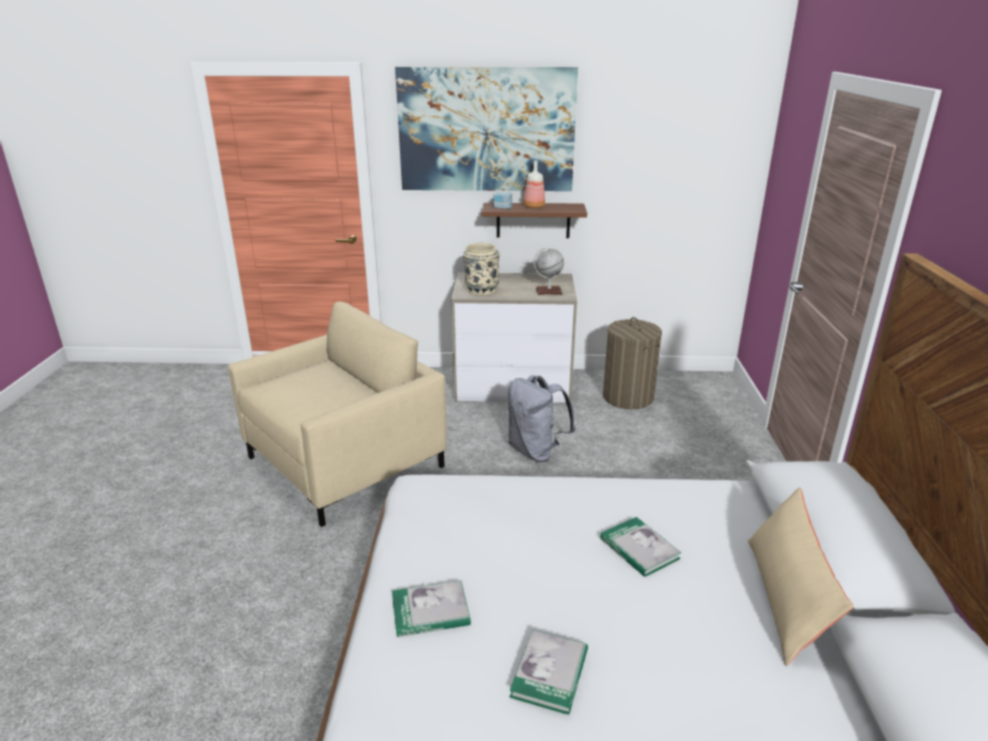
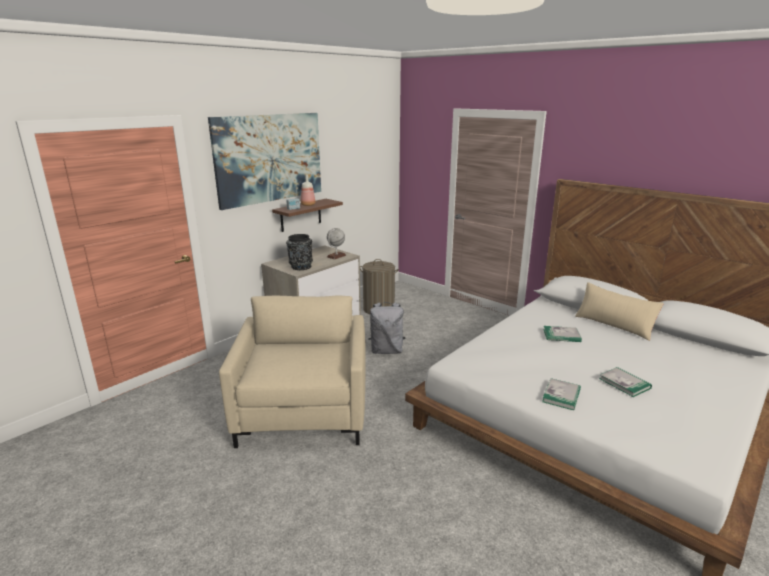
camera: 50 degrees left, 5 degrees down
(481, 290) = (300, 267): beige vase -> black vase

